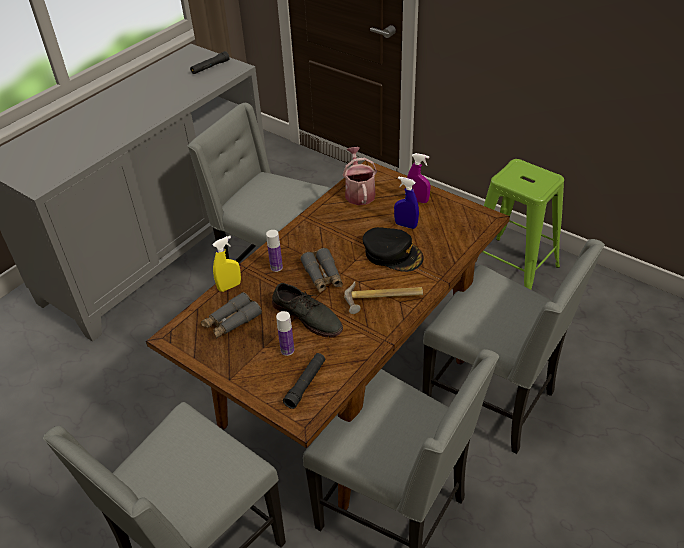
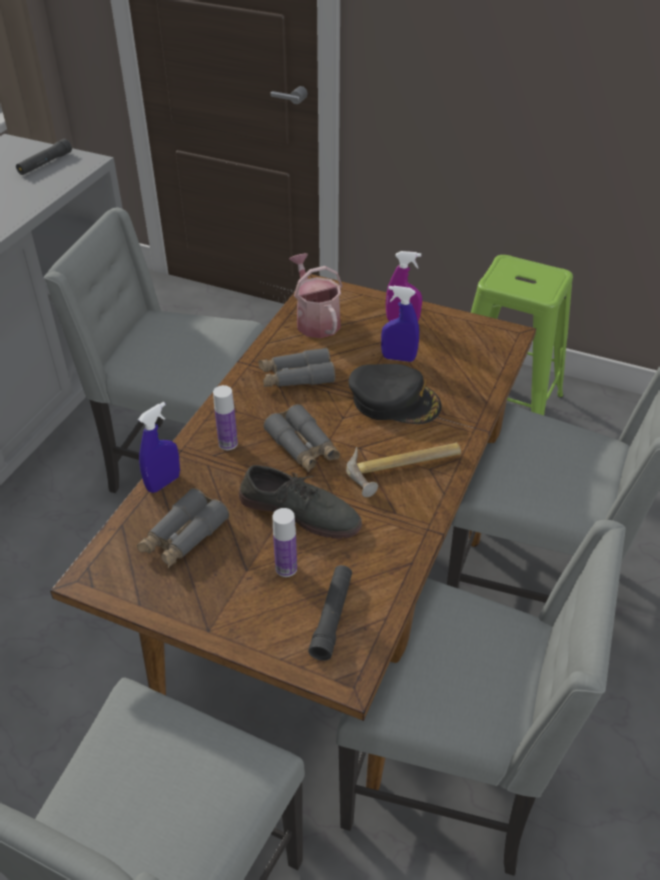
camera: 15 degrees left, 0 degrees up
(229, 286) = (163, 483): yellow spray bottle -> blue spray bottle
(333, 229) = (296, 377): none -> grey binoculars

